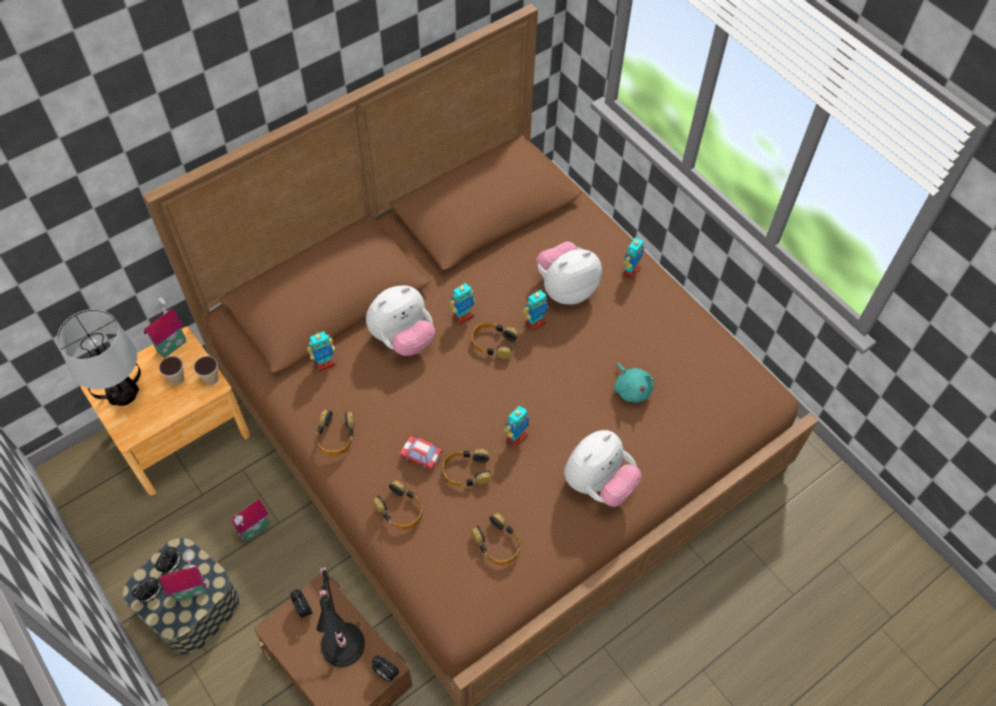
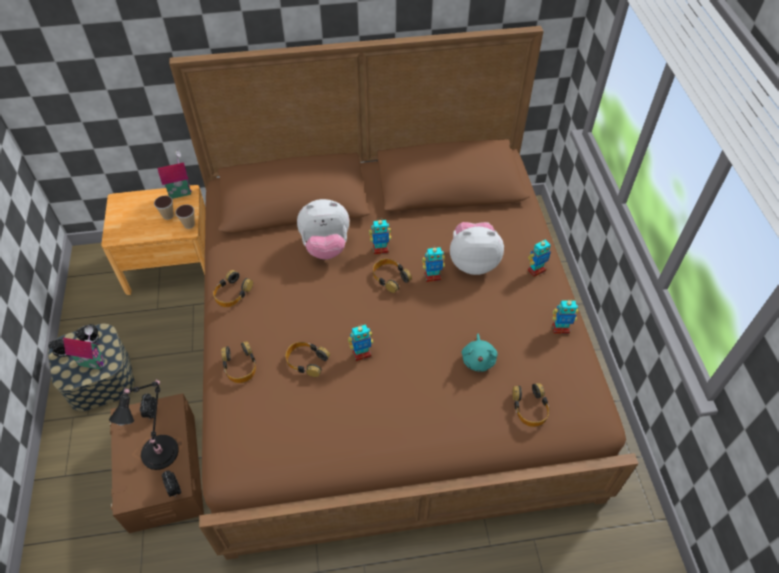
camera: 30 degrees right, 5 degrees down
(123, 395) = (129, 211): table lamp -> none
(255, 530) = (173, 349): toy house -> none
(324, 363) = (260, 240): toy robot -> toy robot (560, 328)
(421, 456) = (281, 334): toy car -> none
(497, 543) = (293, 426): headphones -> headphones (530, 407)
(598, 483) = (403, 419): plush toy -> none

